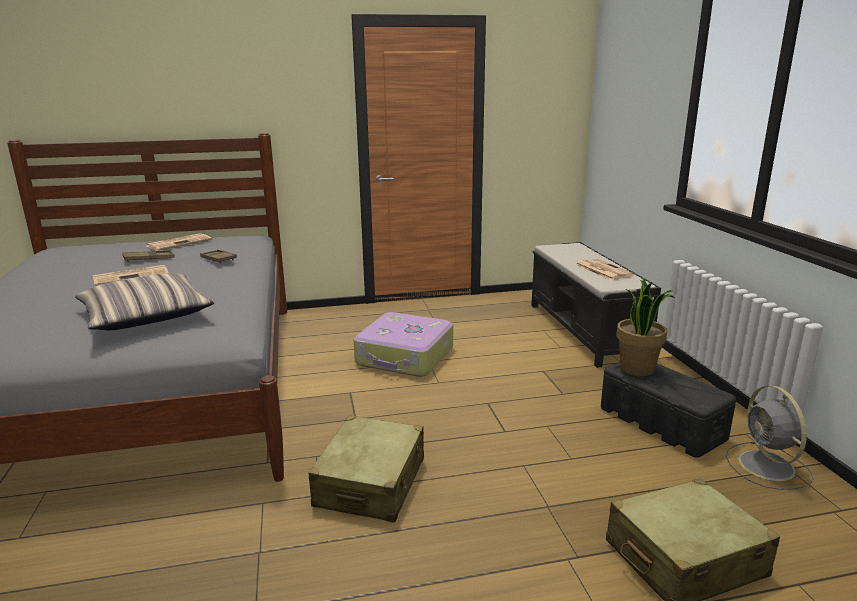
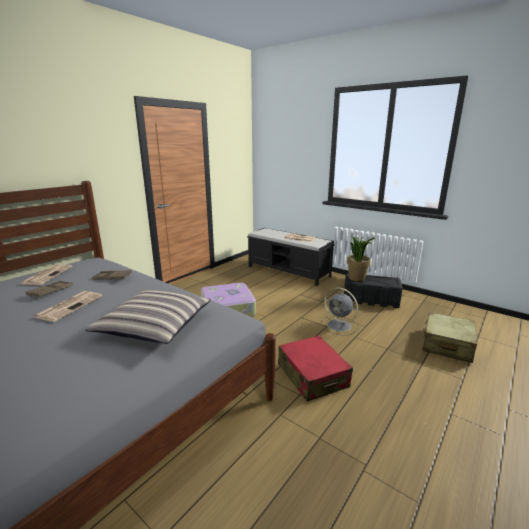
camera: 40 degrees left, 0 degrees up
(371, 482) = (312, 376): beige suitcase -> red suitcase
(768, 467) = (419, 302): grey fan -> grey fan (340, 326)

